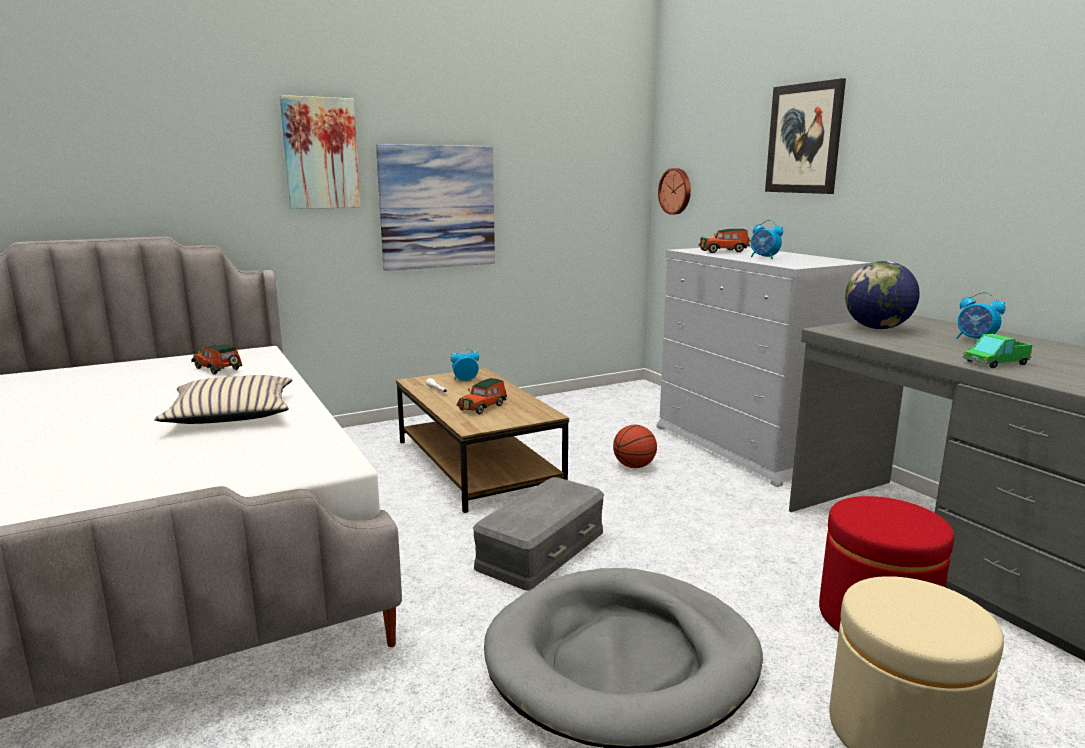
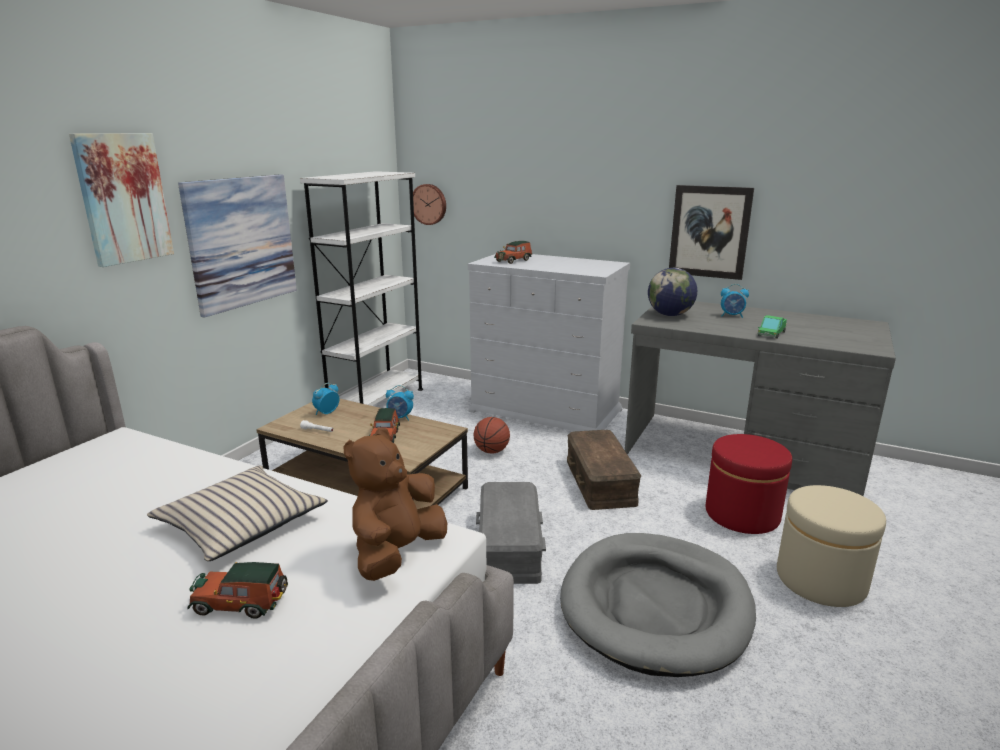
camera: 35 degrees left, 5 degrees up
(218, 369) = (113, 475): toy car -> toy car (242, 604)
(286, 461) = (397, 554): none -> brown plush toy
(576, 400) = (377, 402): none -> white bookcase
(719, 526) = (599, 481): none -> brown storage box
(764, 257) = (558, 265): alarm clock -> alarm clock (400, 418)
(804, 139) = (560, 166): picture -> picture (709, 232)

